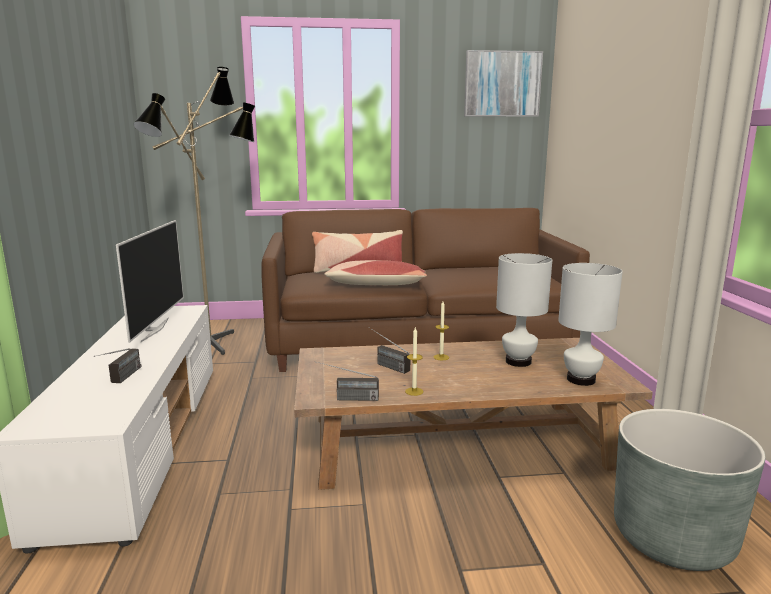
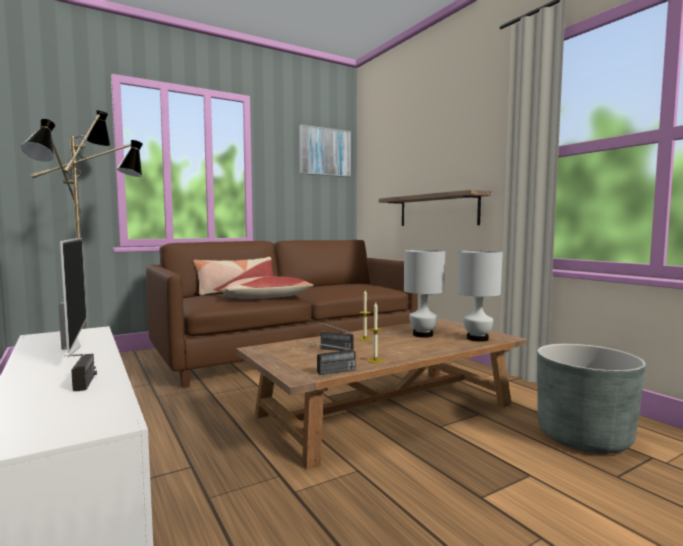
camera: 25 degrees left, 10 degrees down
(623, 180) = (437, 210): none -> shelf

